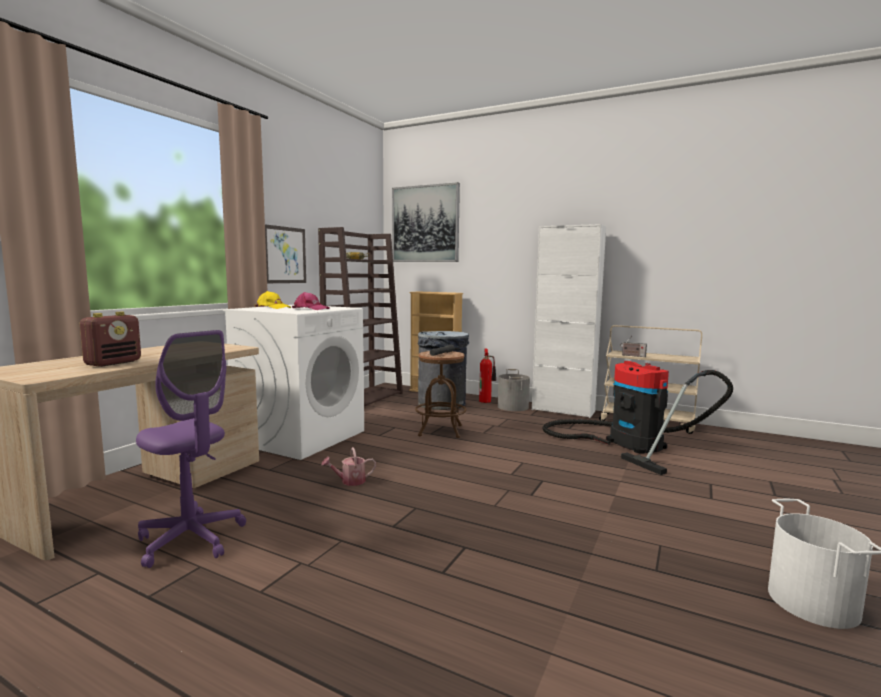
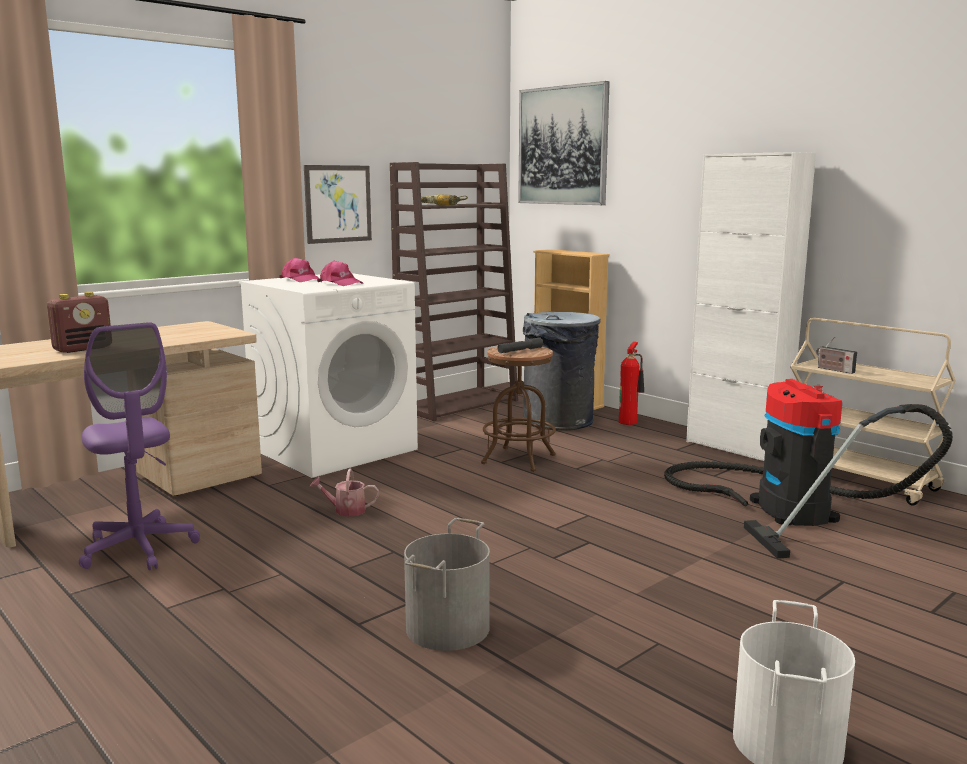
camera: 20 degrees right, 5 degrees up
(273, 308) = (300, 279): yellow cap -> pink cap
(512, 407) = (660, 434): grey bucket -> grey bucket (446, 627)

